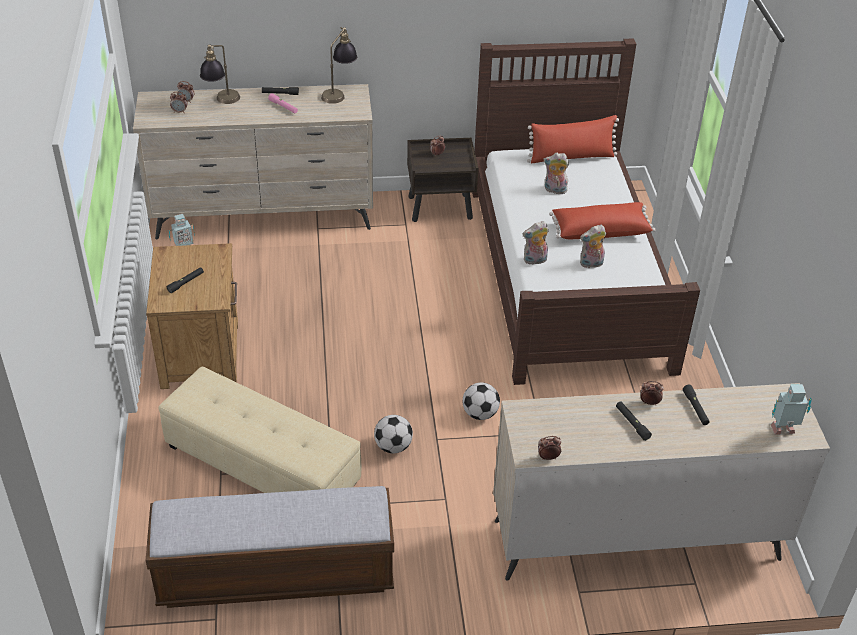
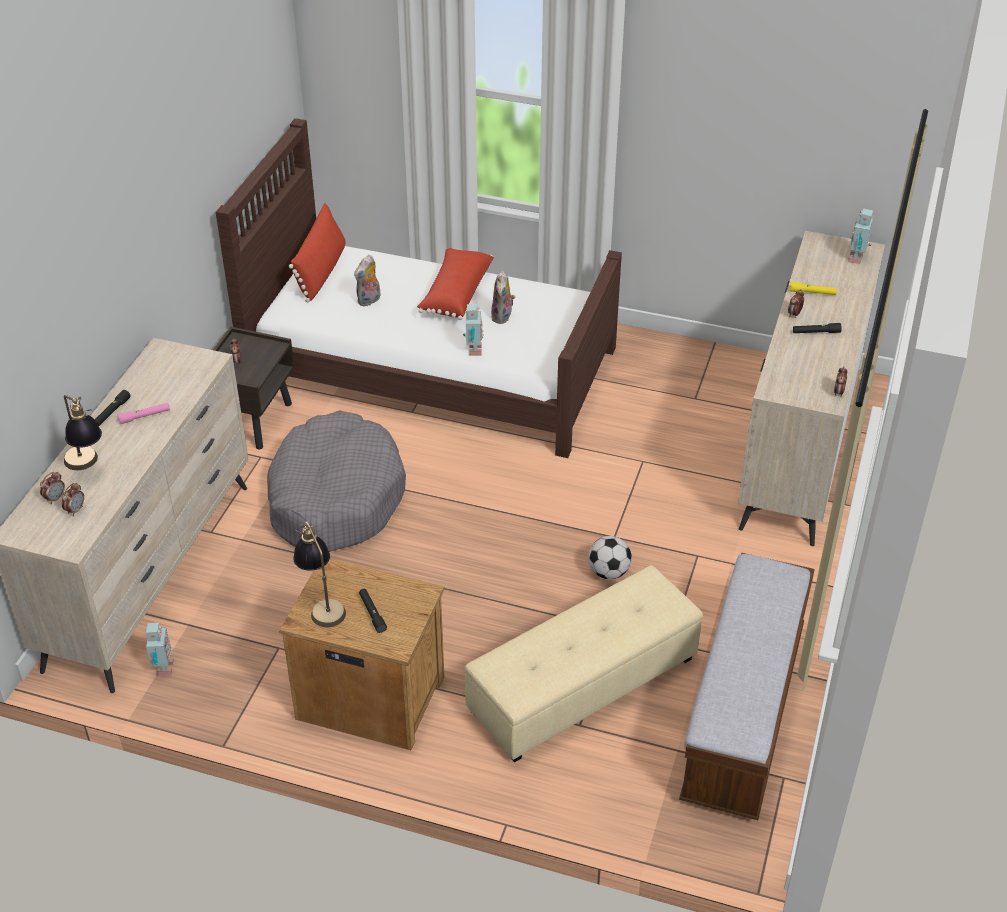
camera: 65 degrees left, 0 degrees up
(339, 93) = (153, 364): table lamp -> table lamp (322, 604)
(386, 273) = (335, 498): none -> grey dog bed
(480, 414) = (595, 494): football -> none
(534, 261) = (473, 351): plush toy -> toy robot
(695, 408) = (812, 293): black flashlight -> yellow flashlight

